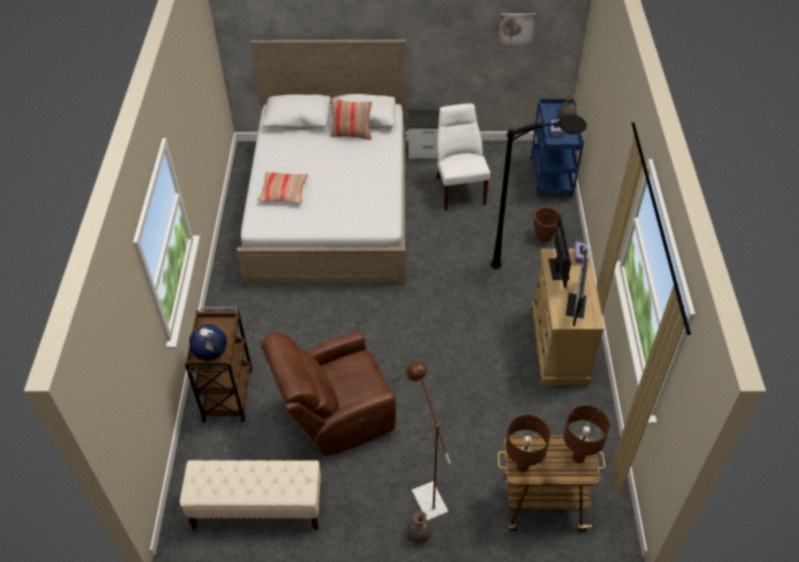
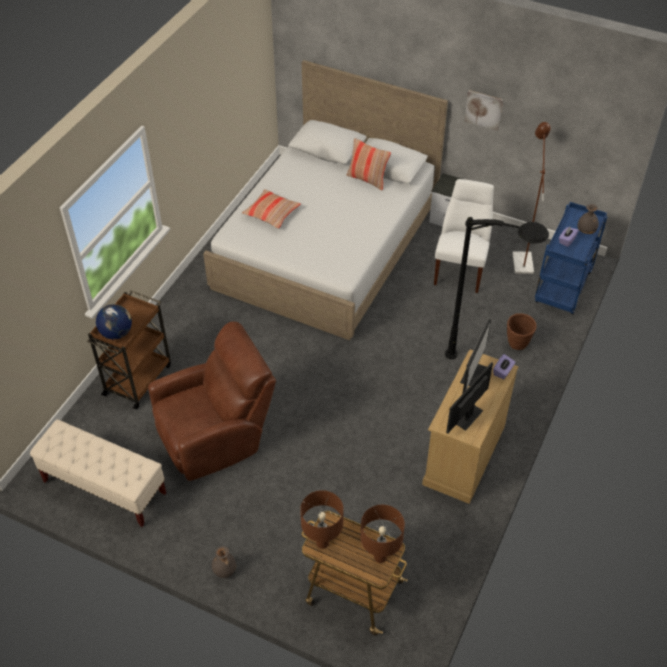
camera: 25 degrees right, 0 degrees up
(335, 416) = (216, 435): brown armchair -> brown armchair turned 150 degrees clockwise
(426, 495) = (252, 539): brown floor lamp -> brown floor lamp (522, 259)
(516, 28) = (562, 121): picture -> picture (484, 109)

